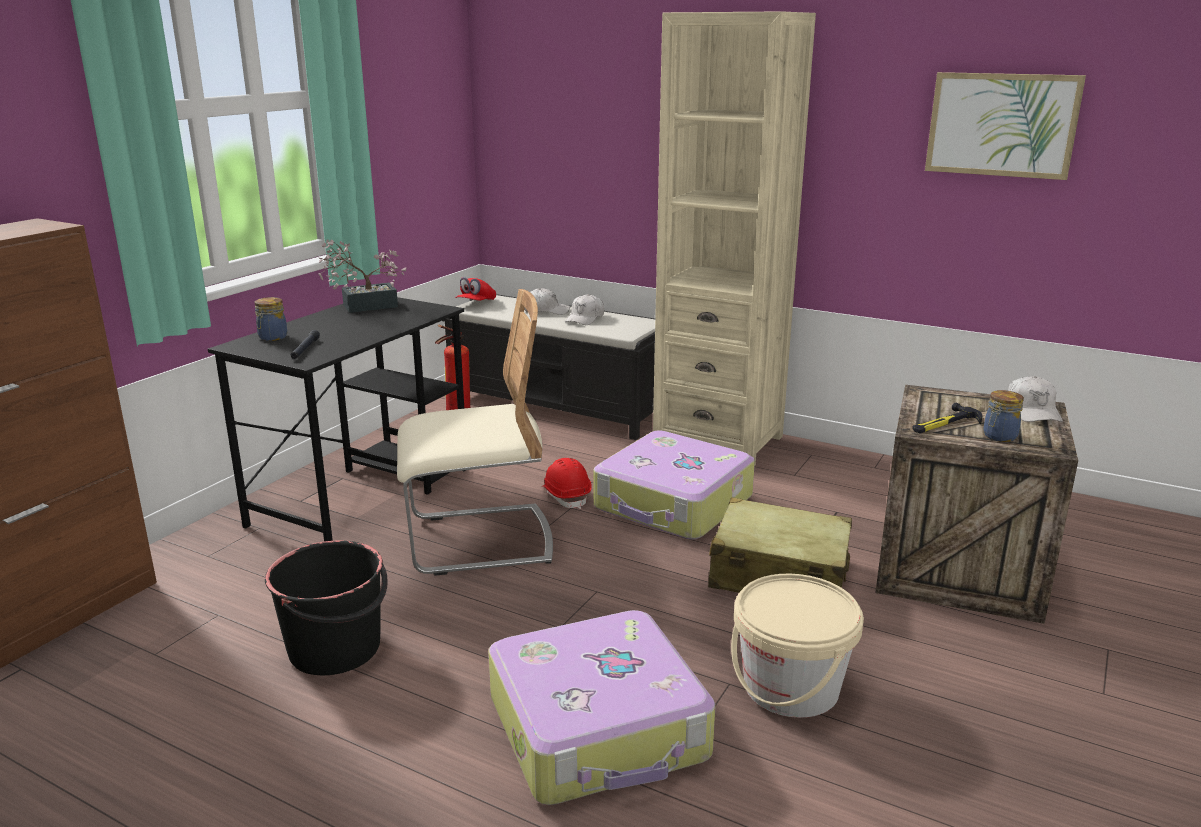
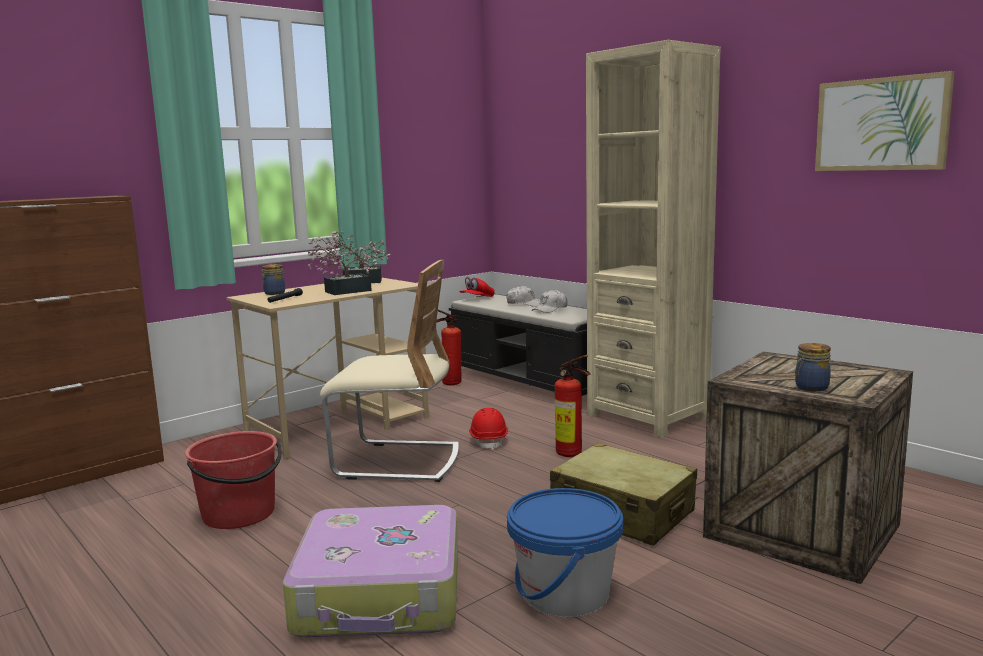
camera: 20 degrees right, 10 degrees down
(336, 649) = (239, 514): black bucket -> red bucket
(363, 495) = (340, 426): black desk -> beige desk
(368, 329) = (342, 291): none -> potted plant
(673, 504) = (572, 454): suitcase -> fire extinguisher
(790, 687) = (565, 593): beige bucket -> blue bucket
(945, 424) = (766, 377): hammer -> none
(1032, 411) = (869, 374): white cap -> none

